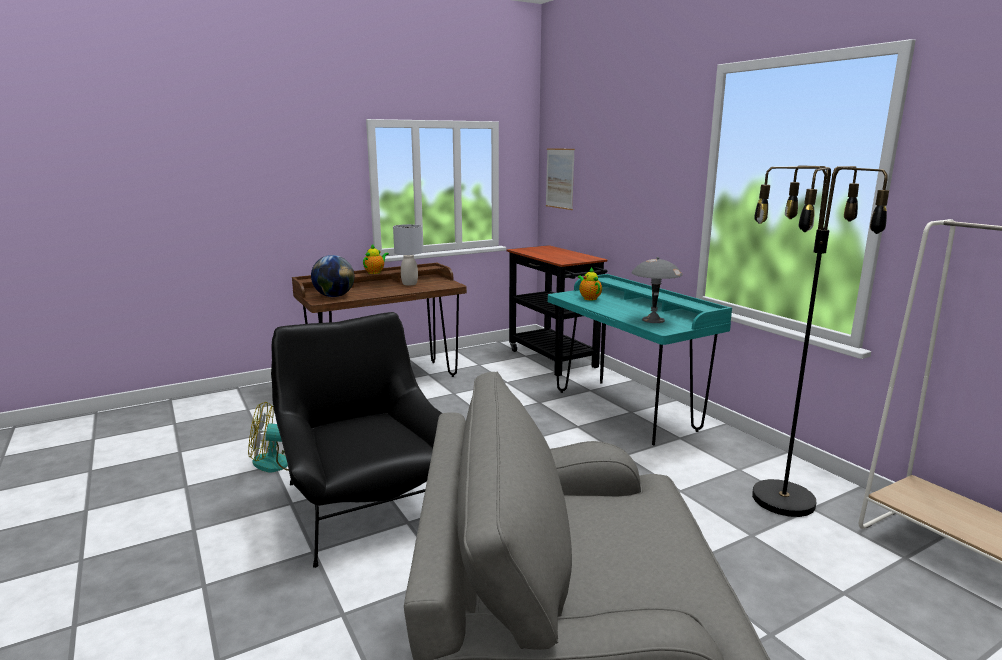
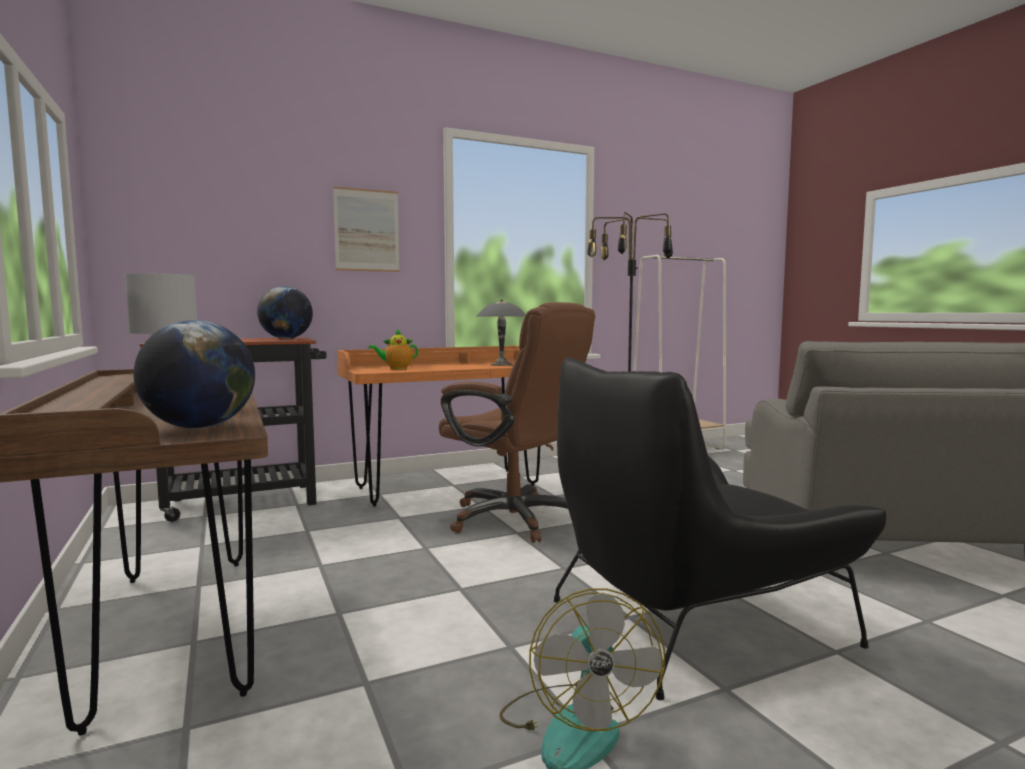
camera: 85 degrees left, 10 degrees down
(375, 272) = (97, 387): teapot -> none
(550, 440) = (514, 518): none -> brown office chair
(560, 178) = (162, 232): picture -> picture (367, 230)
(579, 258) = (286, 338): none -> globe
(625, 410) = (447, 486): turquoise desk -> orange desk

